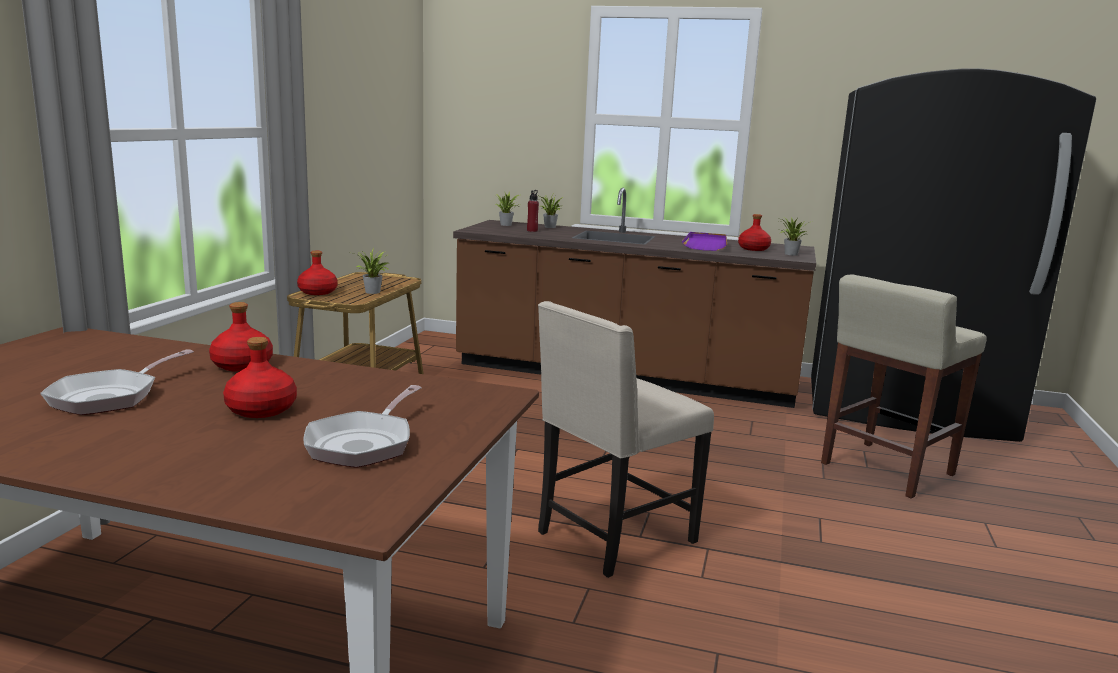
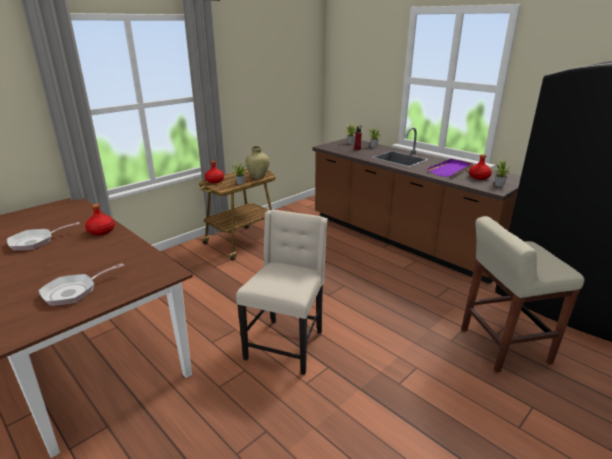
camera: 30 degrees right, 10 degrees up
(262, 409) = (70, 261): red bottle -> none
(391, 281) = (258, 176): none -> beige vase
(613, 538) = (286, 344): beige chair -> beige chair turned 120 degrees clockwise

